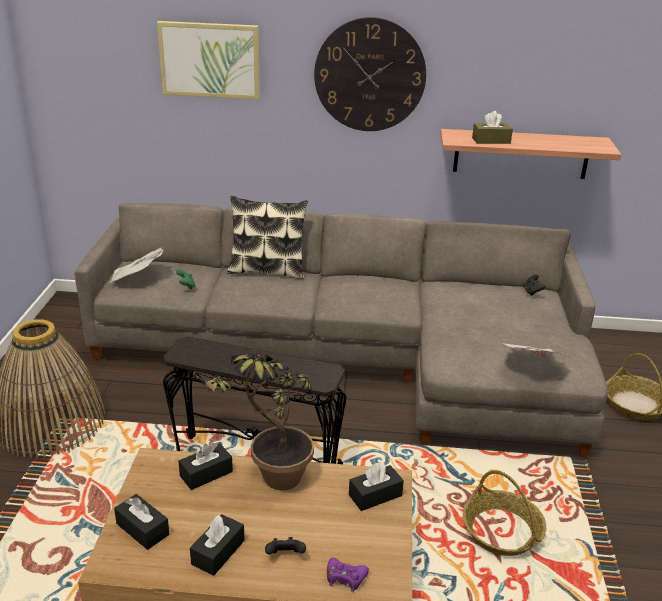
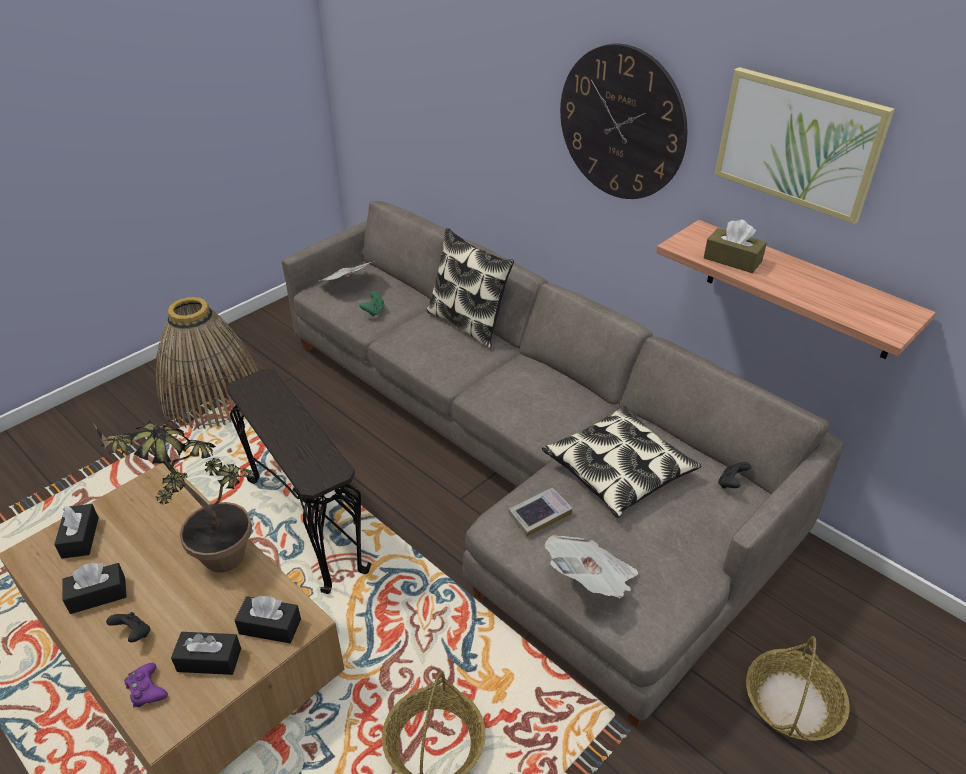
camera: 40 degrees right, 10 degrees up
(206, 474) = (178, 515): black tissue box -> black tissue box (209, 660)
(210, 60) = (466, 62): picture -> picture (798, 143)
(462, 348) = (539, 514): none -> book
(471, 309) = (618, 470): none -> pillow

